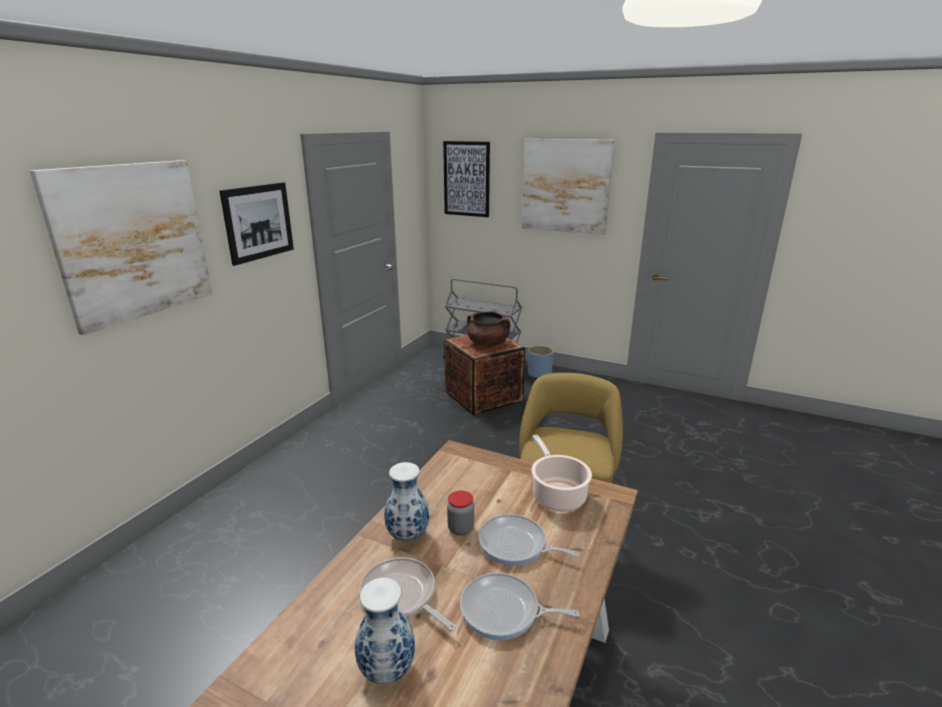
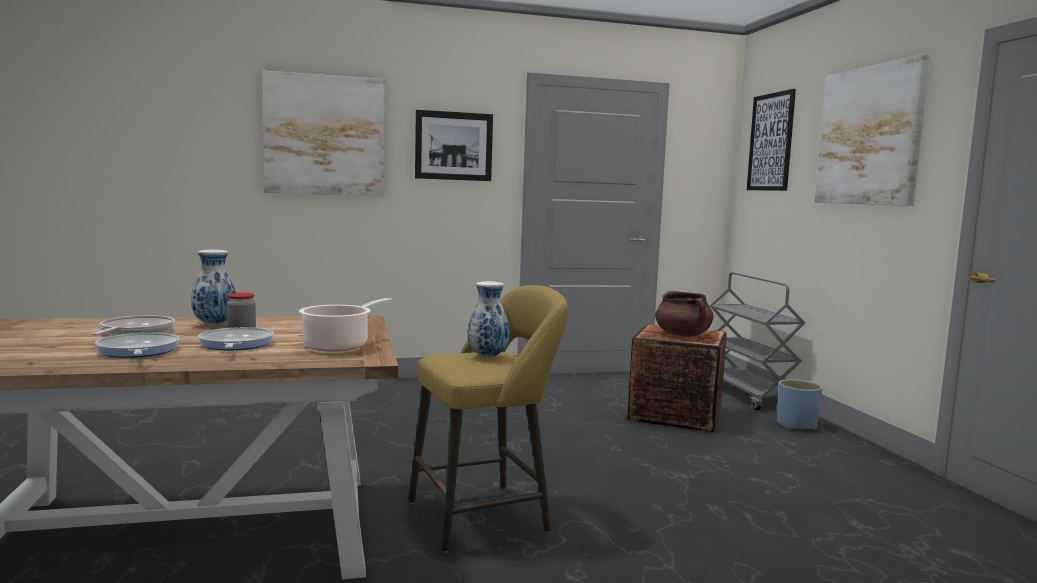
camera: 50 degrees right, 15 degrees down
(386, 669) = (50, 339): vase -> vase (487, 356)

